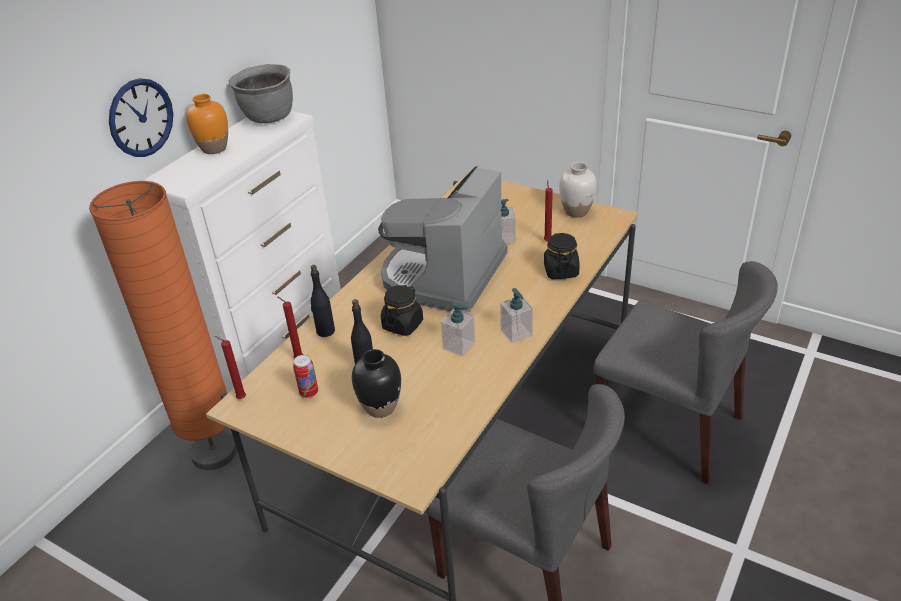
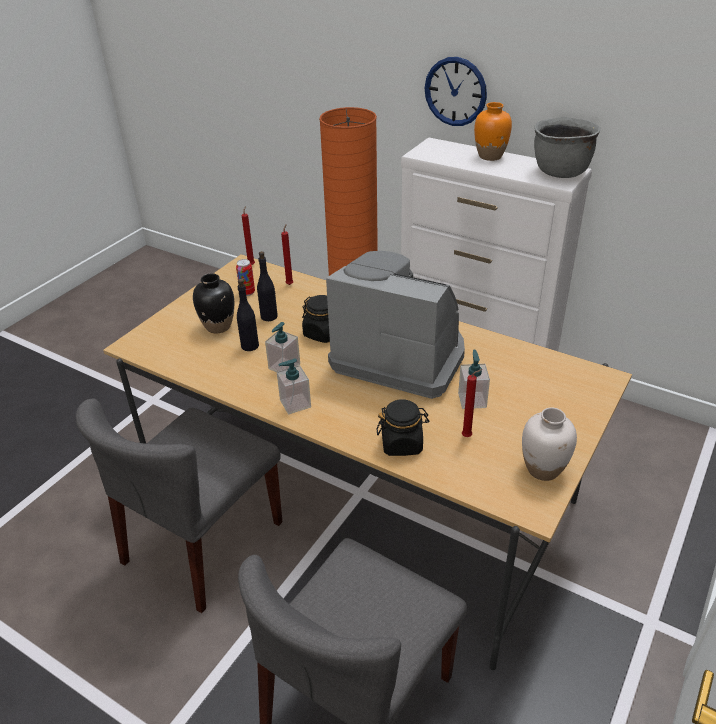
camera: 90 degrees right, 0 degrees up
(325, 331) = (322, 294): black bottle -> black bottle (250, 346)

